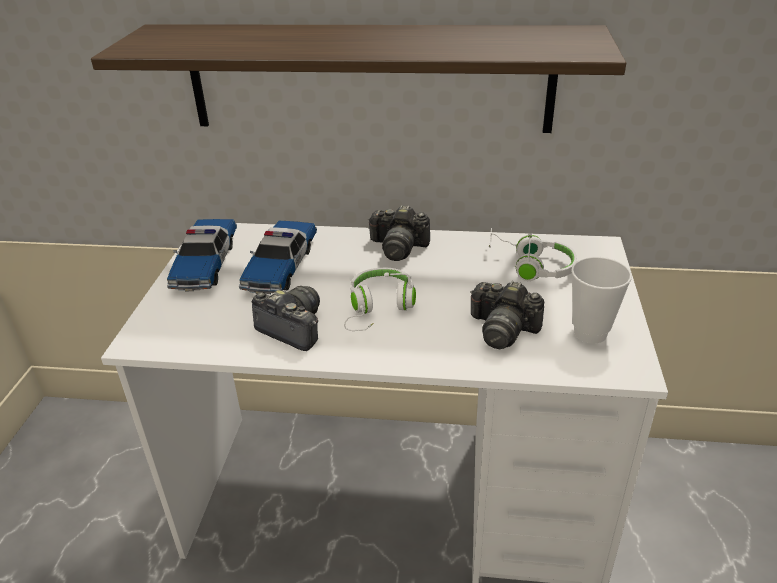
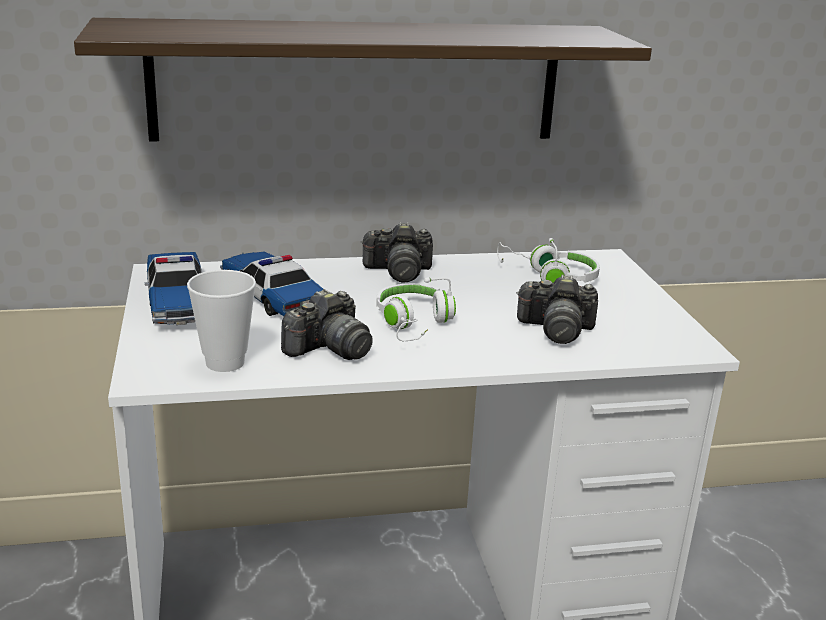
camera: 20 degrees left, 10 degrees down
(281, 266) = (273, 297): toy car -> toy car turned 150 degrees clockwise
(293, 328) = (329, 349): camera -> camera turned 120 degrees clockwise
(590, 333) = (642, 325): cup -> cup (225, 362)

